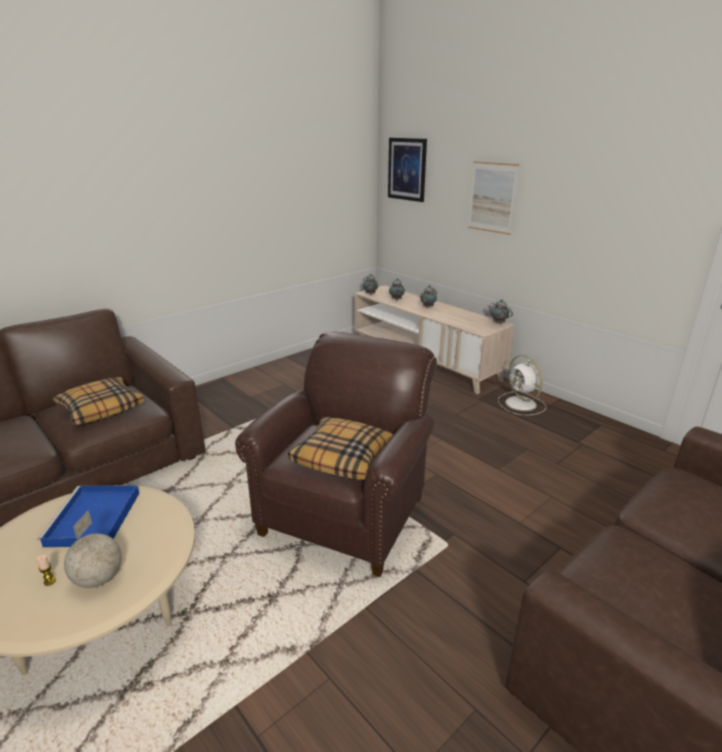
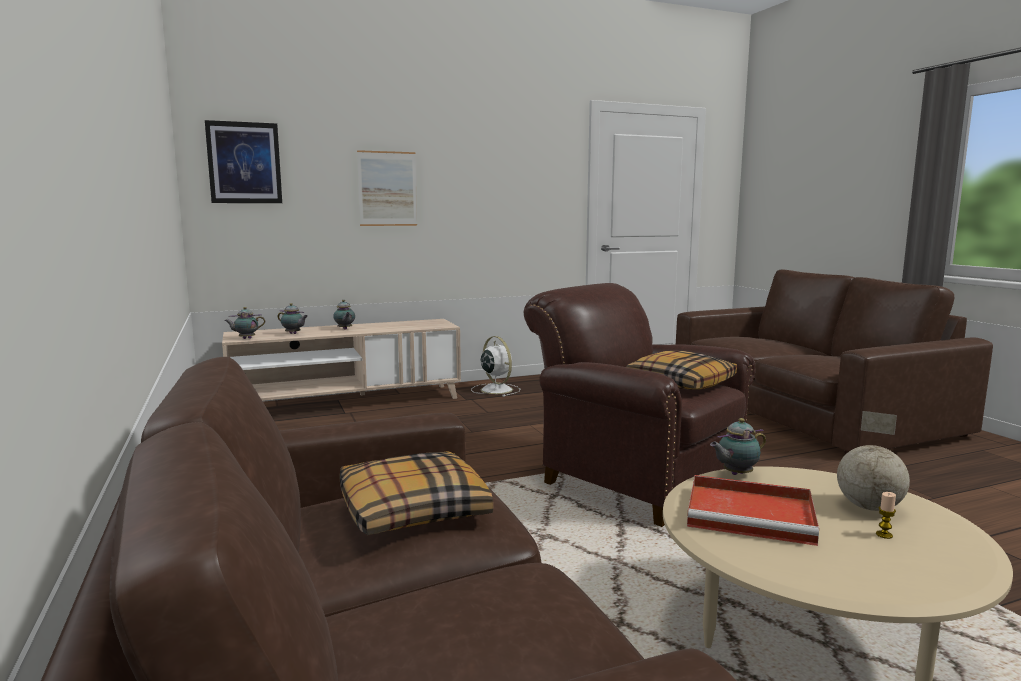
camera: 70 degrees left, 15 degrees down
(93, 519) = (753, 514): blue tray -> red tray
(498, 323) = (432, 320): teapot -> teapot (735, 474)
(521, 404) = (495, 389): white fan -> white fan turned 120 degrees counterclockwise

